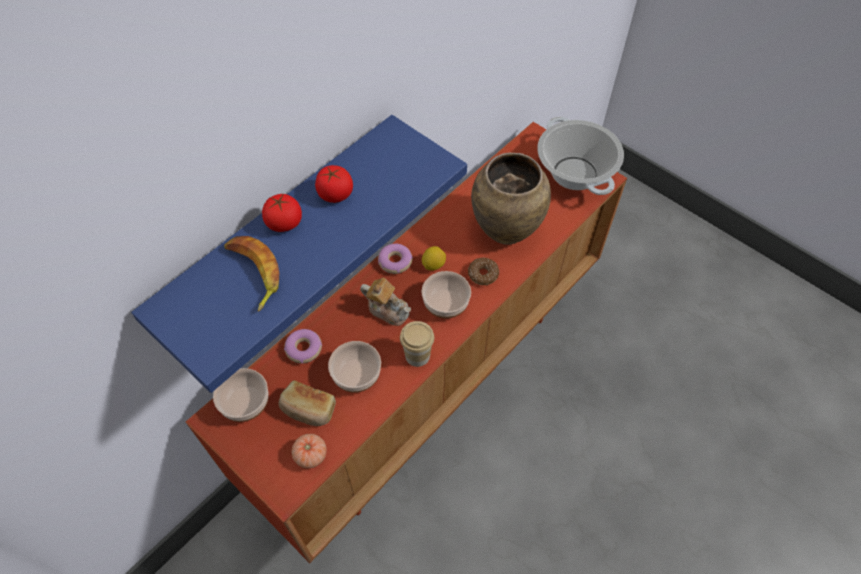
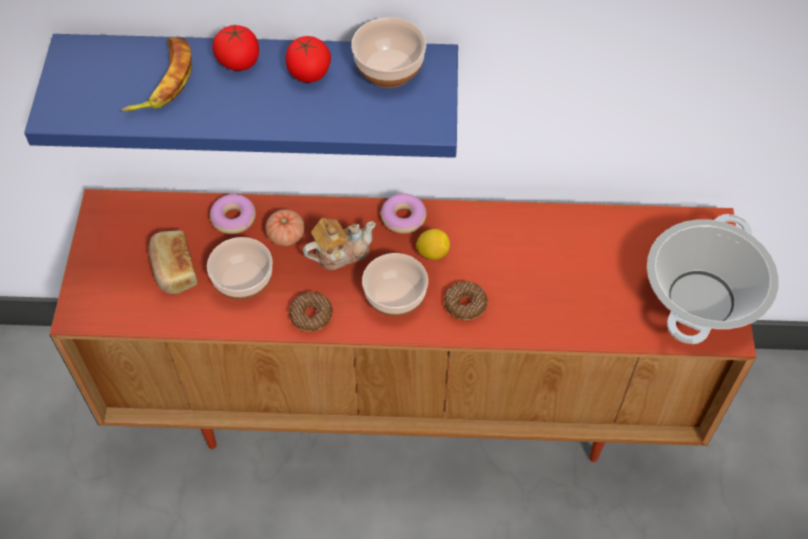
camera: 50 degrees right, 0 degrees up
(245, 403) = (139, 217): bowl -> bowl (388, 68)
(310, 455) = (129, 306): tomato -> tomato (286, 235)
(387, 309) = (340, 252): teapot -> teapot turned 105 degrees counterclockwise
(417, 355) = (311, 315): cup -> donut
(506, 231) = (544, 287): brown vase -> none

